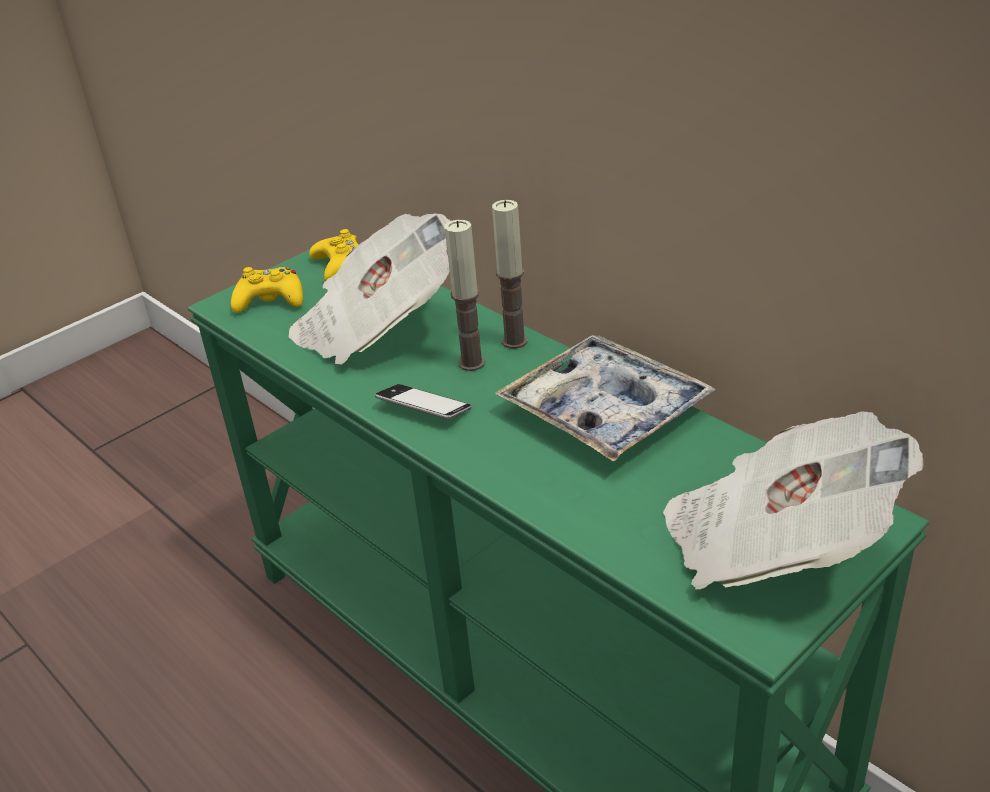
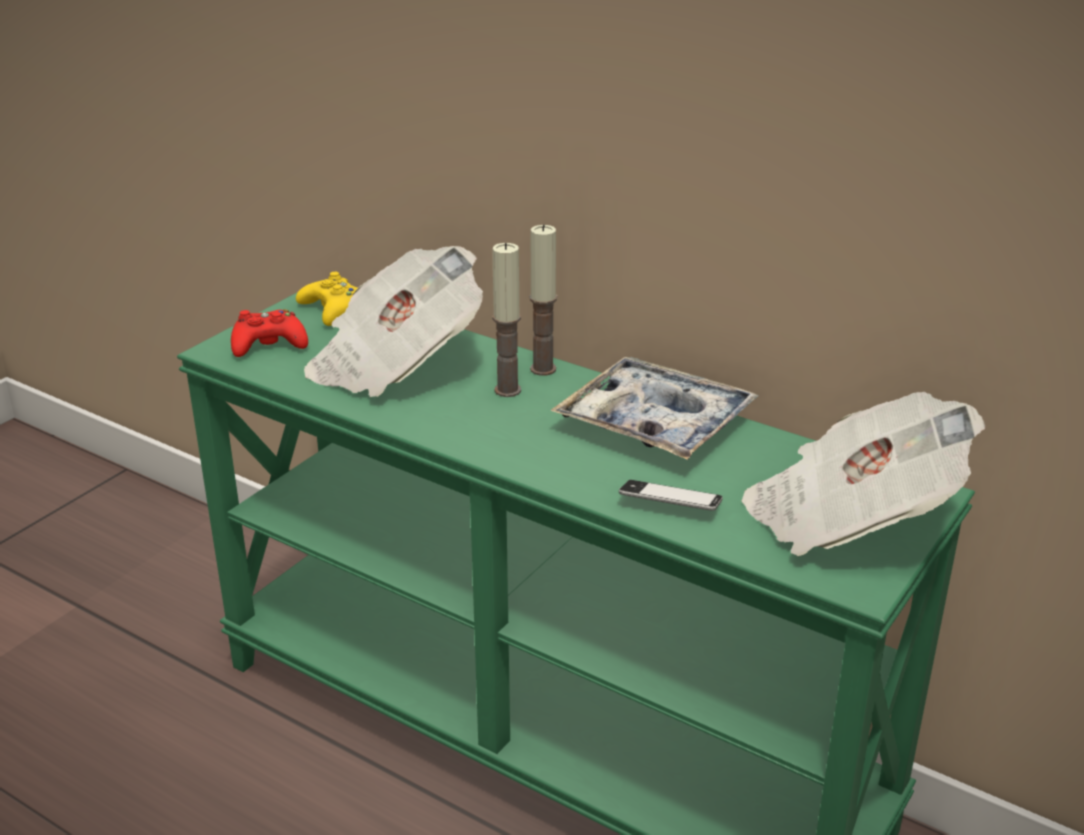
camera: 15 degrees left, 5 degrees down
(270, 300) = (269, 344): yellow game controller -> red game controller
(424, 408) = (475, 432): phone -> phone (670, 503)

